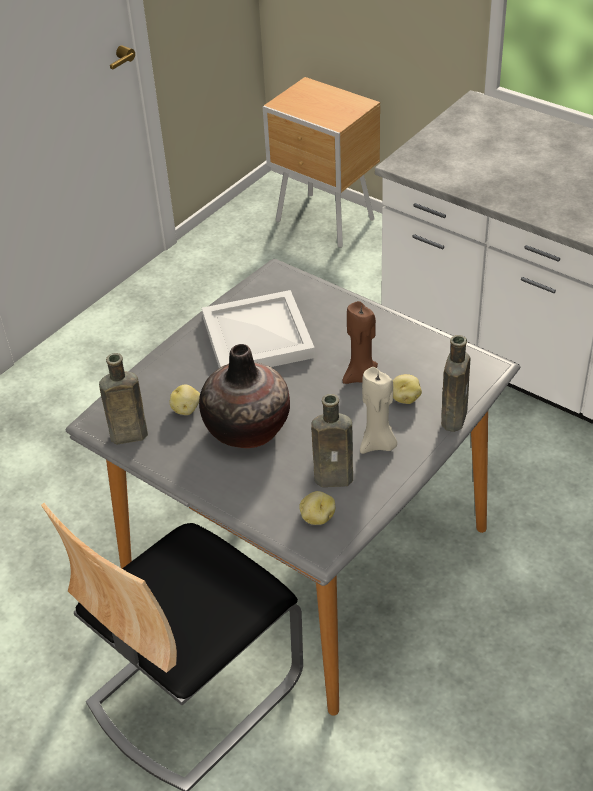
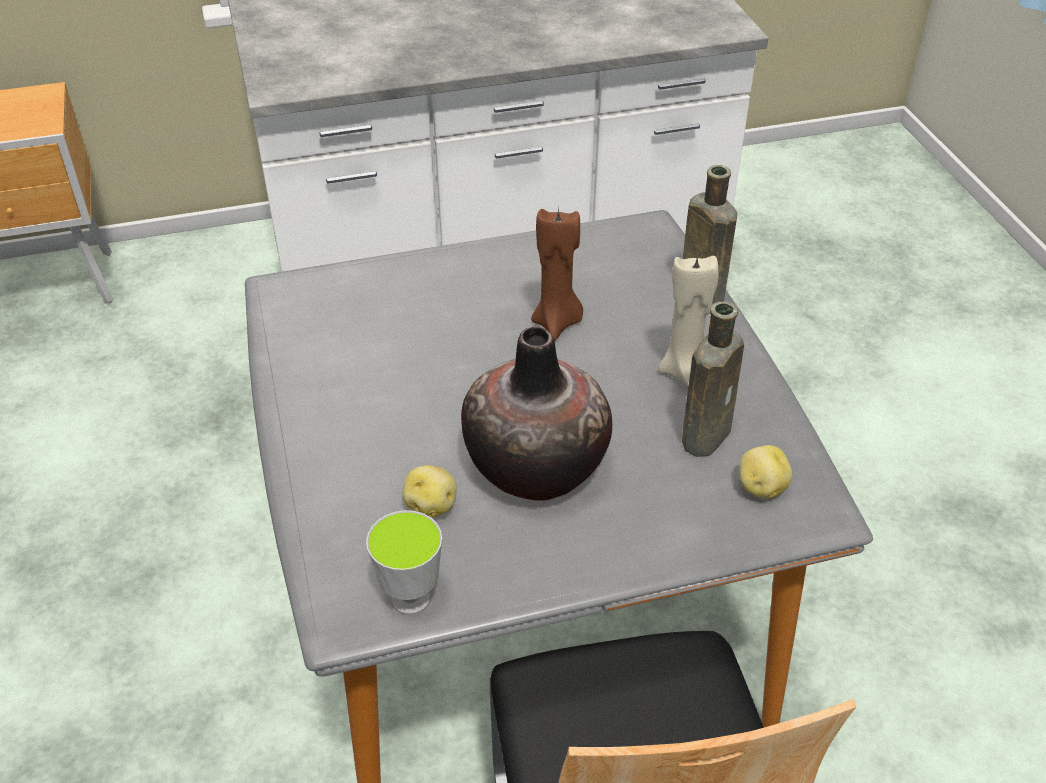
camera: 55 degrees left, 0 degrees up
(126, 436) = (411, 599): brown bottle -> cup
(255, 336) = (373, 368): white tray -> none
(405, 398) = (629, 310): potato -> none

